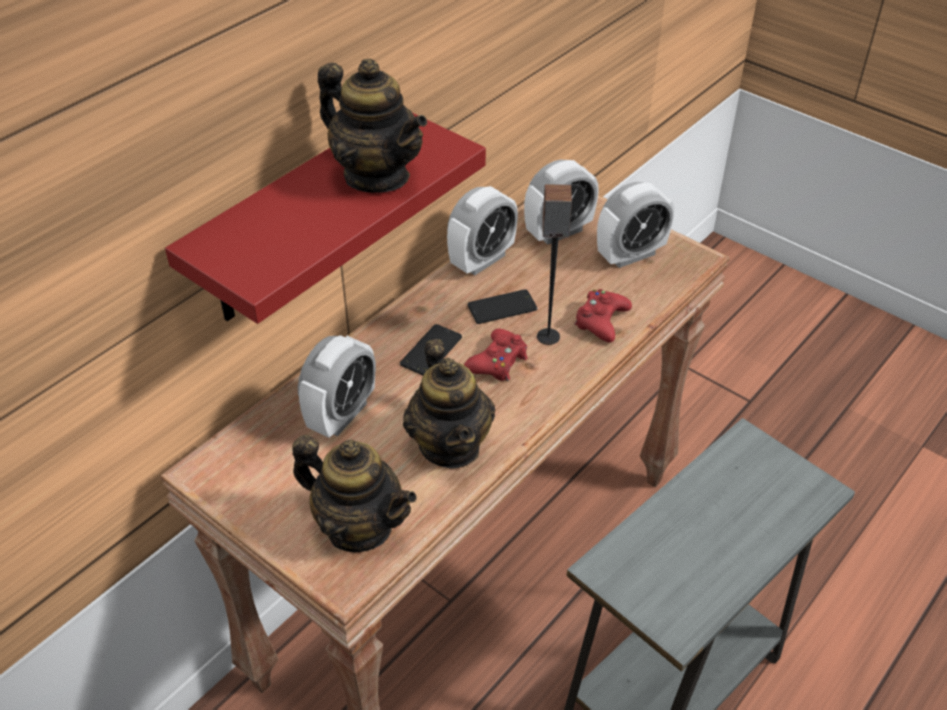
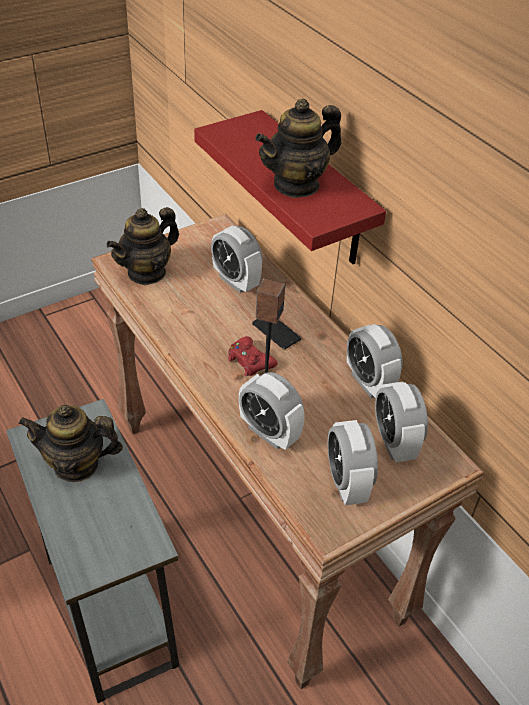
camera: 105 degrees right, 0 degrees up
(450, 445) = (186, 320): teapot -> teapot (76, 465)
(502, 307) = (307, 379): phone -> none
(601, 321) = (269, 433): red game controller -> alarm clock

